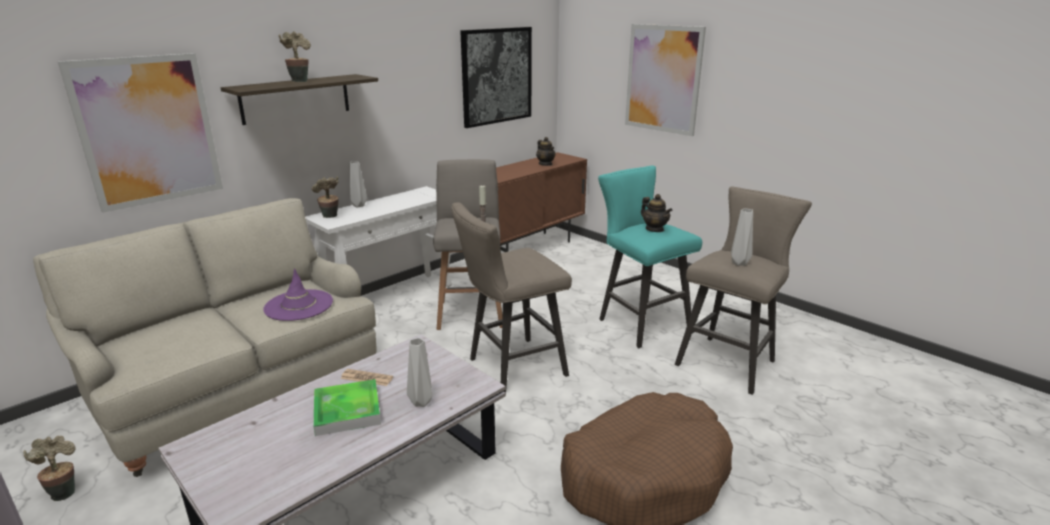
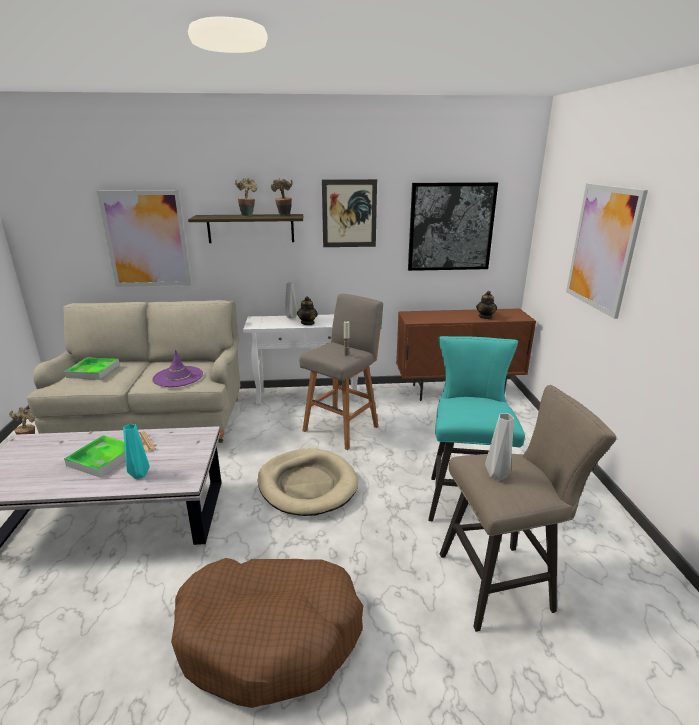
camera: 40 degrees right, 0 degrees up
(160, 338) = (93, 371): none -> tray
(330, 217) = (260, 321): potted plant -> potted plant (284, 215)
(404, 69) = (349, 214): none -> picture
(422, 402) = (139, 475): grey vase -> turquoise vase
(511, 368) = (307, 485): beige stool -> beige dog bed
(654, 229) = (476, 407): teapot -> teapot (308, 323)

